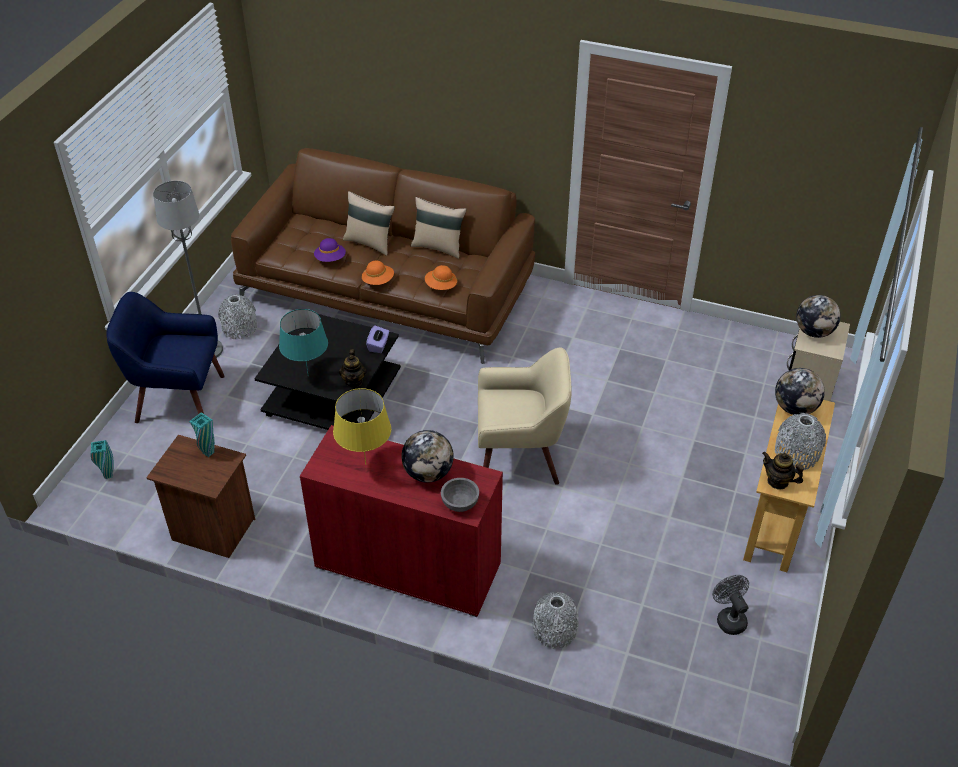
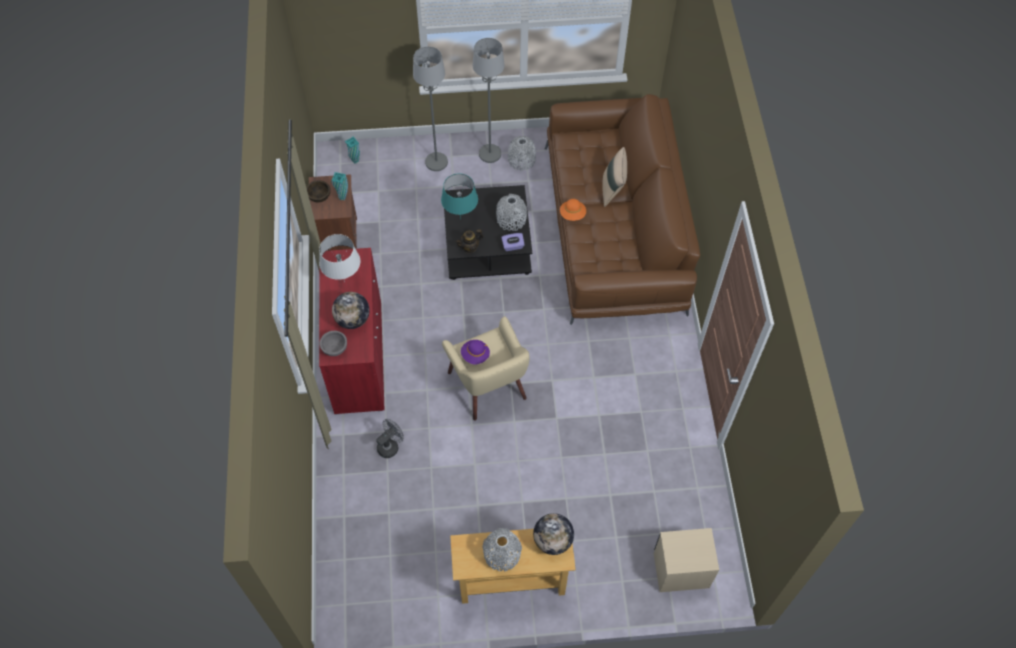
camera: 65 degrees right, 15 degrees up
(178, 399) = (436, 162): blue armchair -> grey floor lamp
(187, 475) = (319, 197): none -> brown bowl
(330, 259) = (578, 174): purple hat -> purple hat (475, 355)
(366, 464) = (344, 282): yellow table lamp -> white table lamp
(438, 247) = (634, 235): beige pillow -> none
(441, 286) = (588, 255): orange hat -> none
(554, 630) = (344, 464): grey vase -> grey vase (511, 219)
(729, 618) = (401, 573): grey fan -> grey fan (390, 446)
(778, 481) = (466, 548): teapot -> none
(814, 332) = (691, 542): globe -> none

